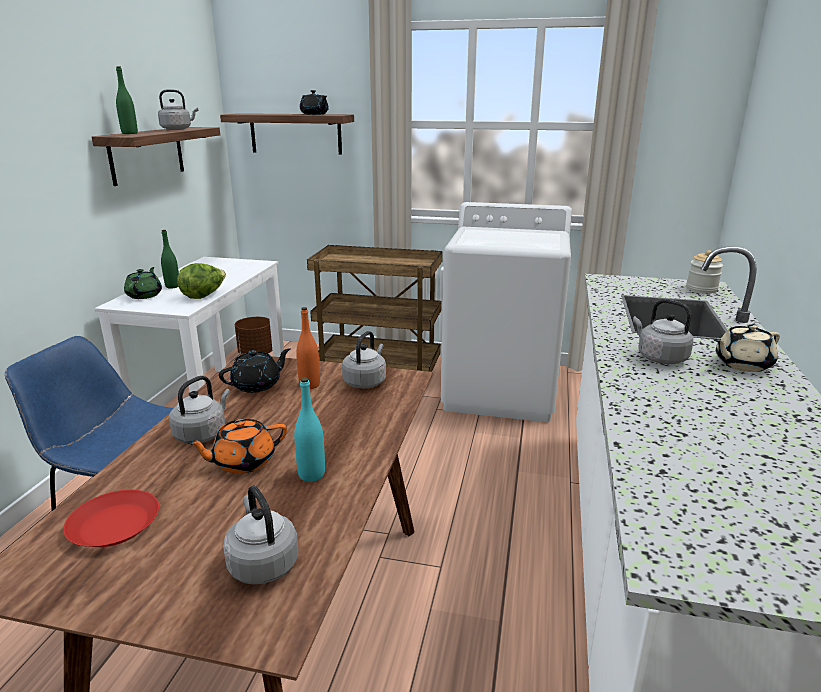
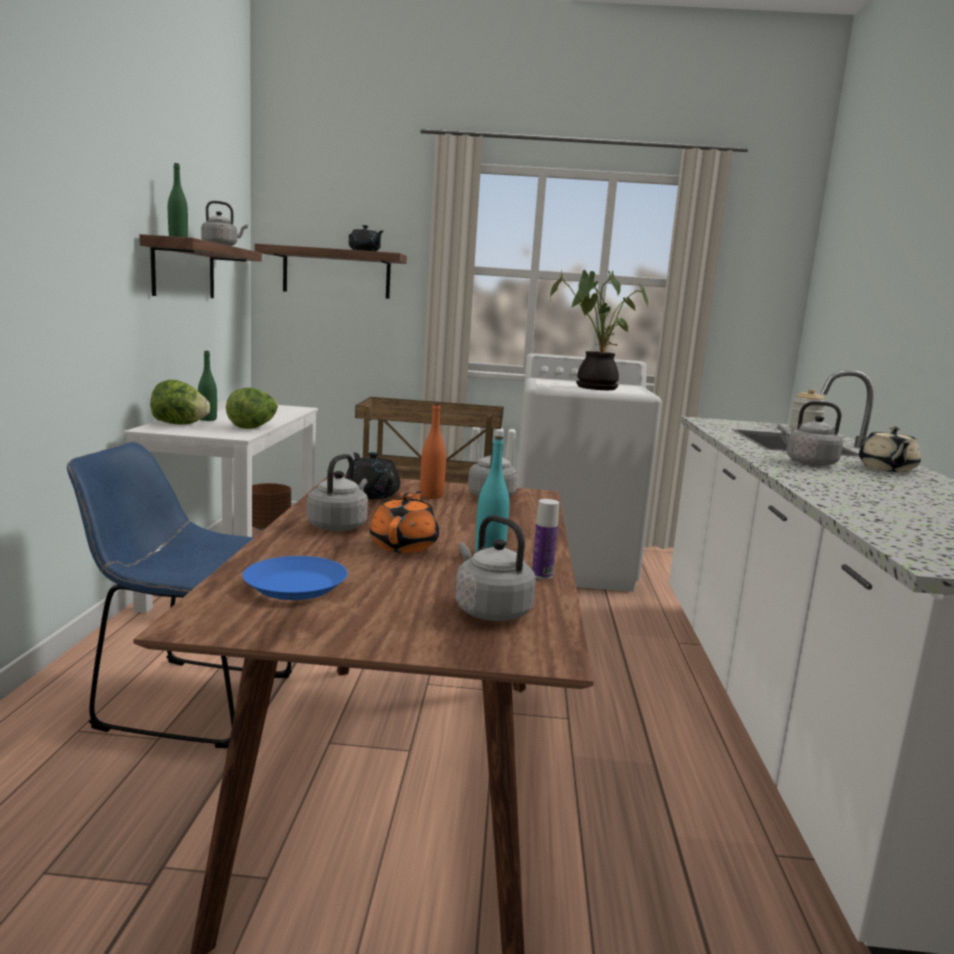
camera: 10 degrees left, 10 degrees down
(114, 525) = (295, 585): red plate -> blue plate
(145, 295) = (179, 424): green teapot -> lettuce
(243, 462) = (404, 545): orange teapot -> orange teapot turned 135 degrees clockwise
(257, 385) = (371, 494): black teapot -> black teapot turned 75 degrees counterclockwise
(341, 507) = (542, 575): none -> bottle
(511, 241) = (594, 387): none -> potted plant
(741, 364) = (886, 469): beige teapot -> beige teapot turned 45 degrees counterclockwise

